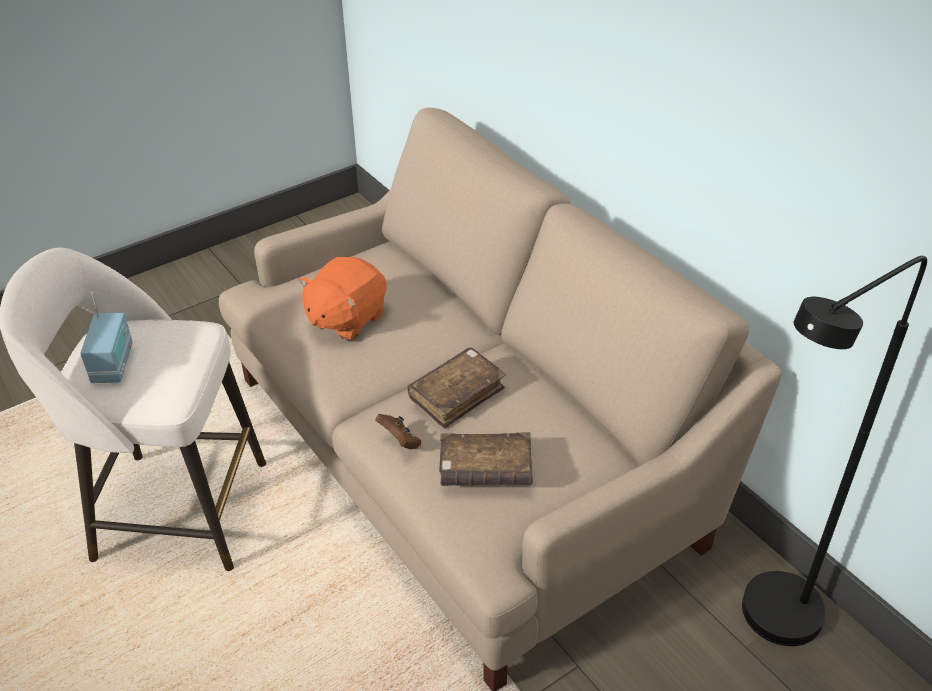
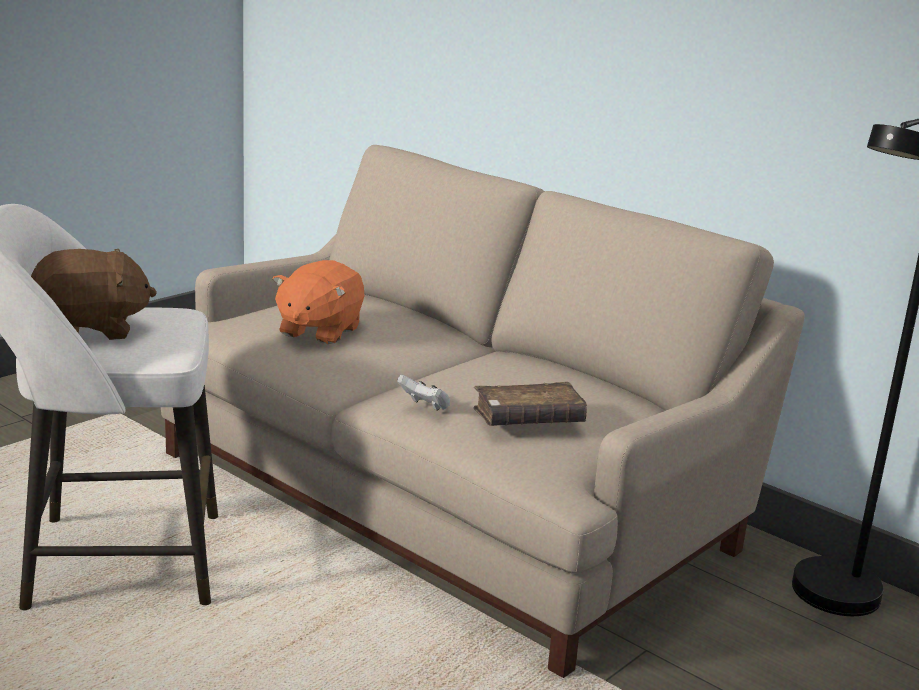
camera: 15 degrees left, 20 degrees down
(114, 365) = (90, 330): radio -> brown plush toy
(400, 442) = (425, 407): brown game controller -> white game controller
(457, 394) = (469, 374): brown book -> none

